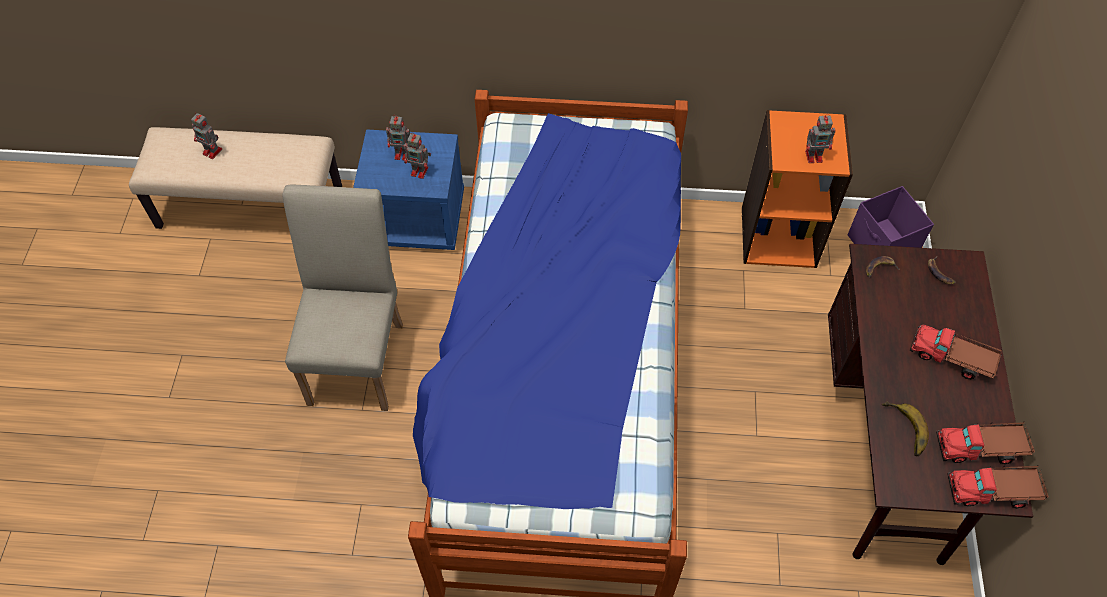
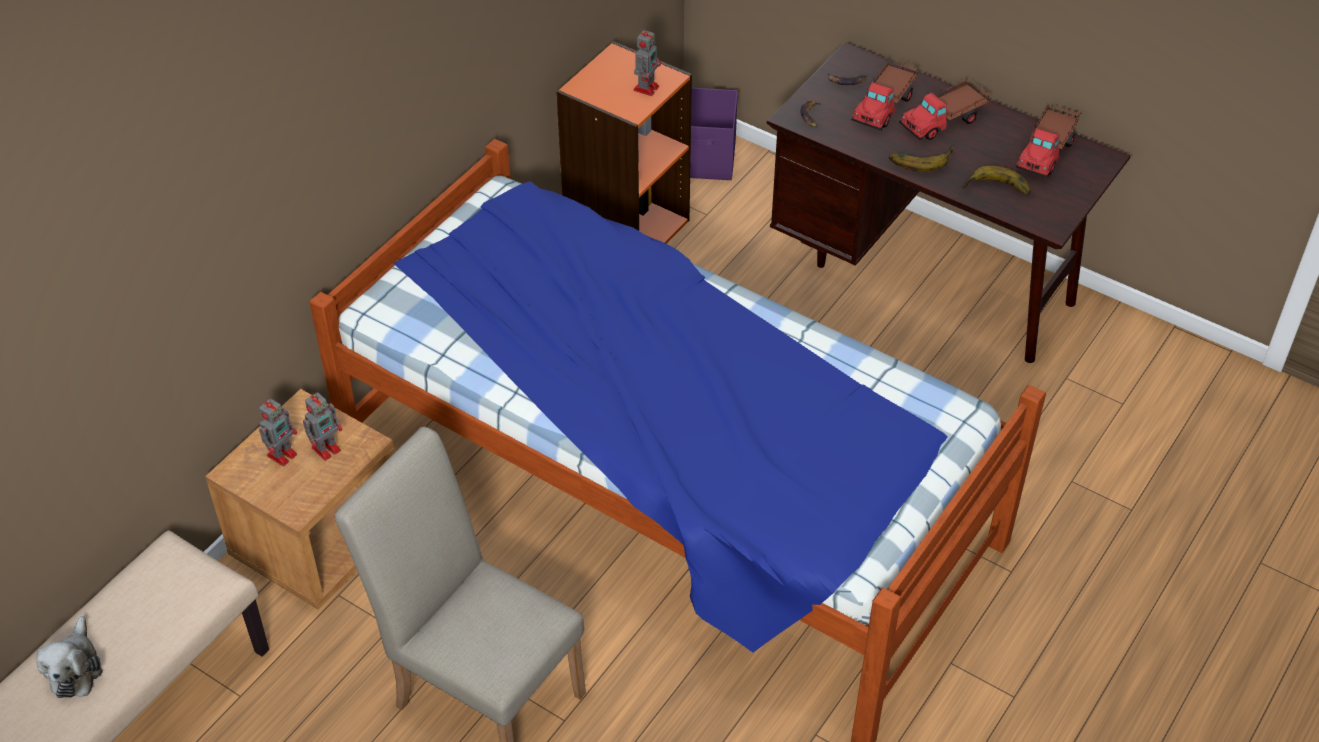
camera: 60 degrees left, 10 degrees down
(213, 152) = (75, 668): toy robot -> plush toy
(417, 219) = (320, 541): blue nightstand -> brown nightstand
(893, 361) = (920, 158): none -> banana
(993, 491) = (1092, 166): toy truck -> toy truck (884, 105)

